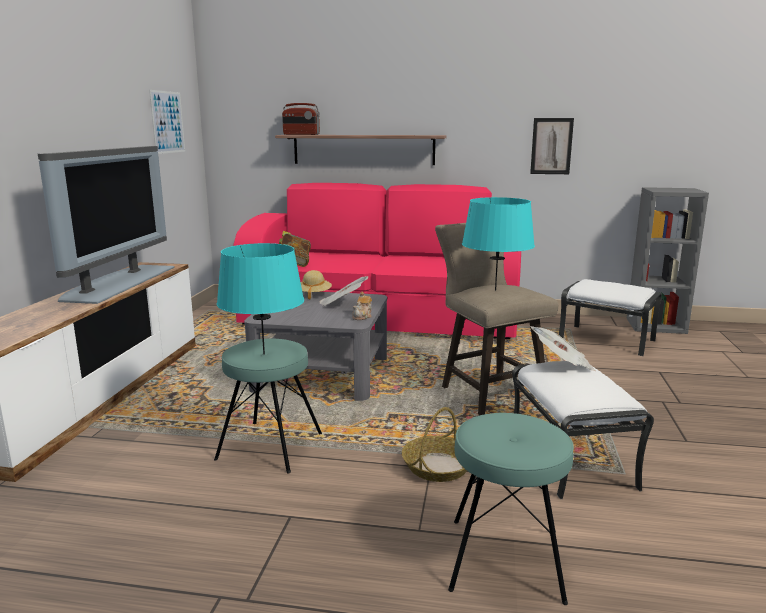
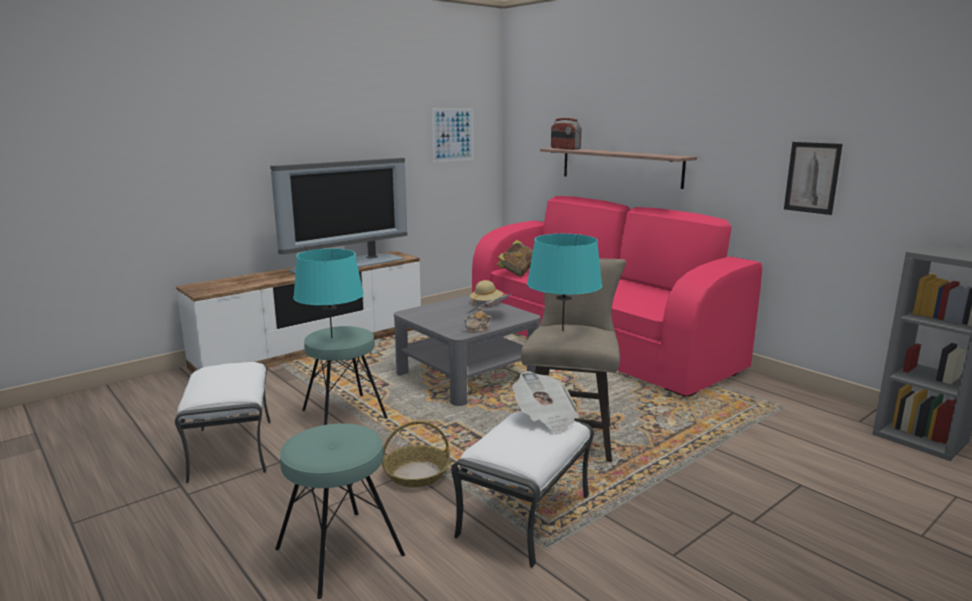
camera: 40 degrees right, 0 degrees up
(607, 340) = (808, 432): white ottoman -> white ottoman (233, 449)

